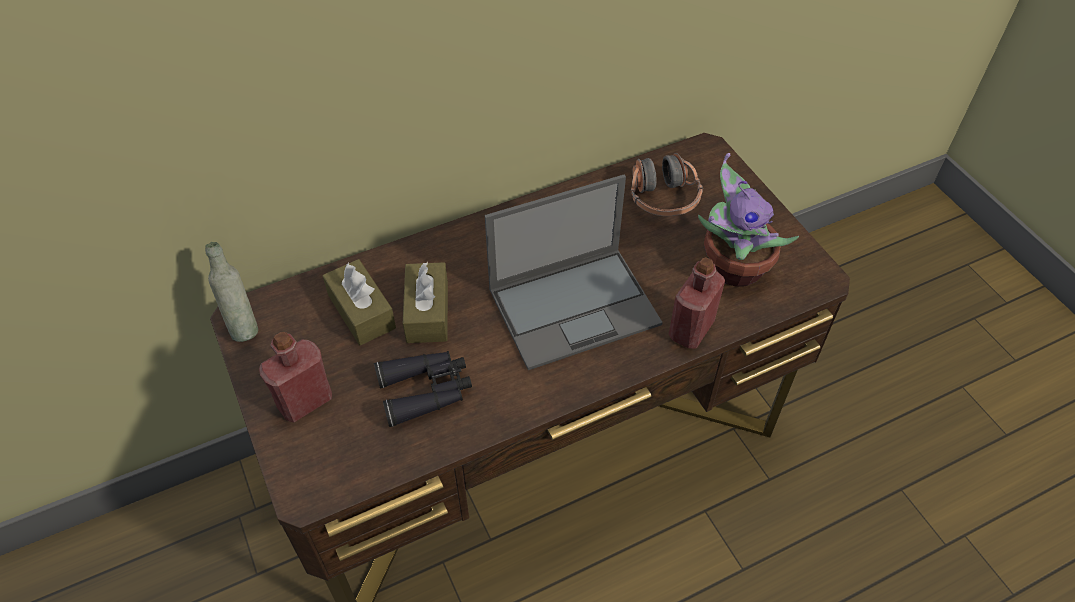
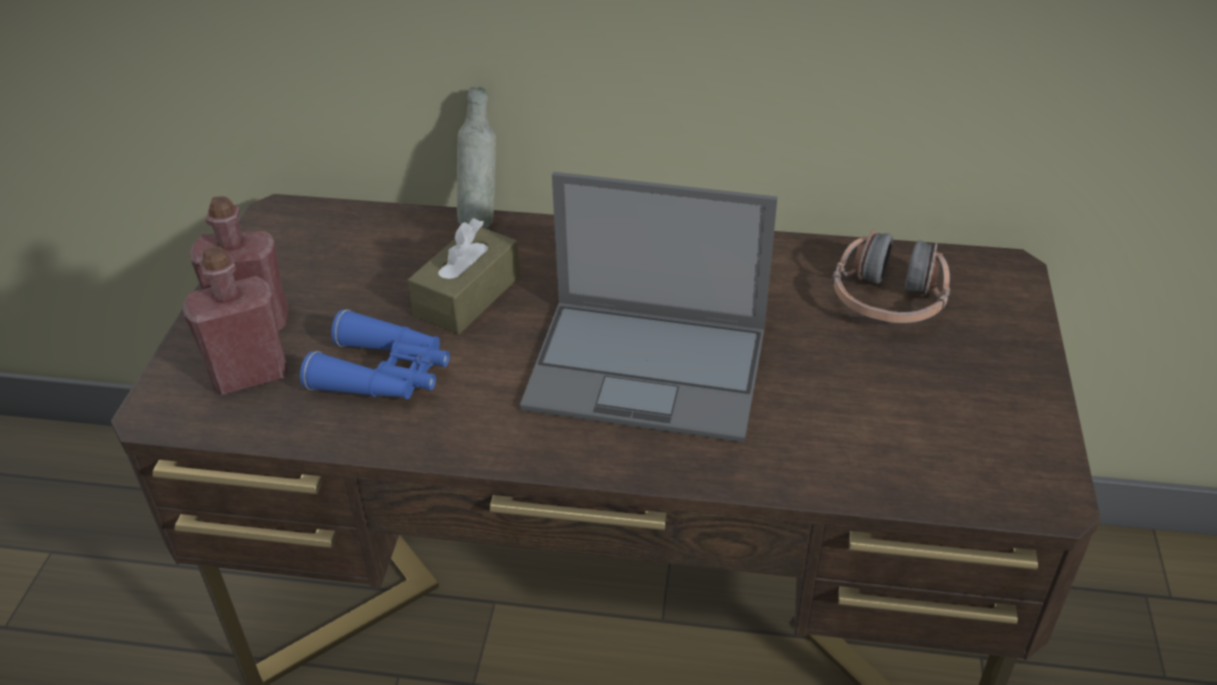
camera: 35 degrees right, 10 degrees down
(243, 326) = (270, 225): grey bottle -> grey bottle (481, 218)
(361, 311) = (398, 263): brown tissue box -> none
(426, 391) = (384, 374): black binoculars -> blue binoculars
(691, 329) = (781, 467): red bottle -> red bottle (250, 375)
(732, 267) = (914, 421): potted plant -> none

